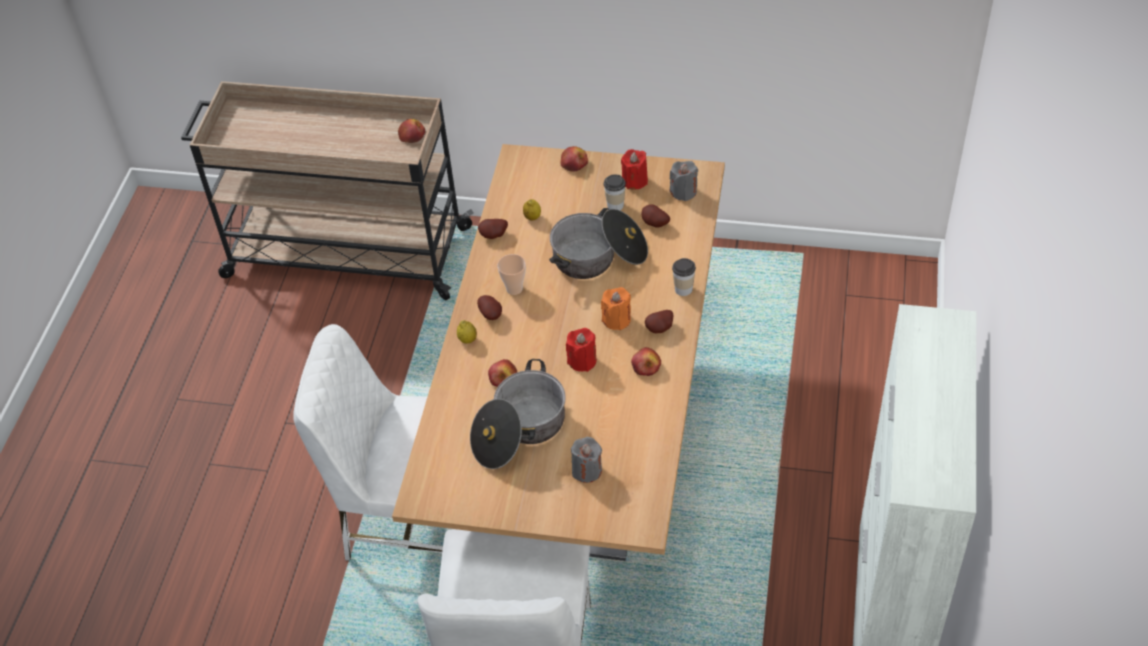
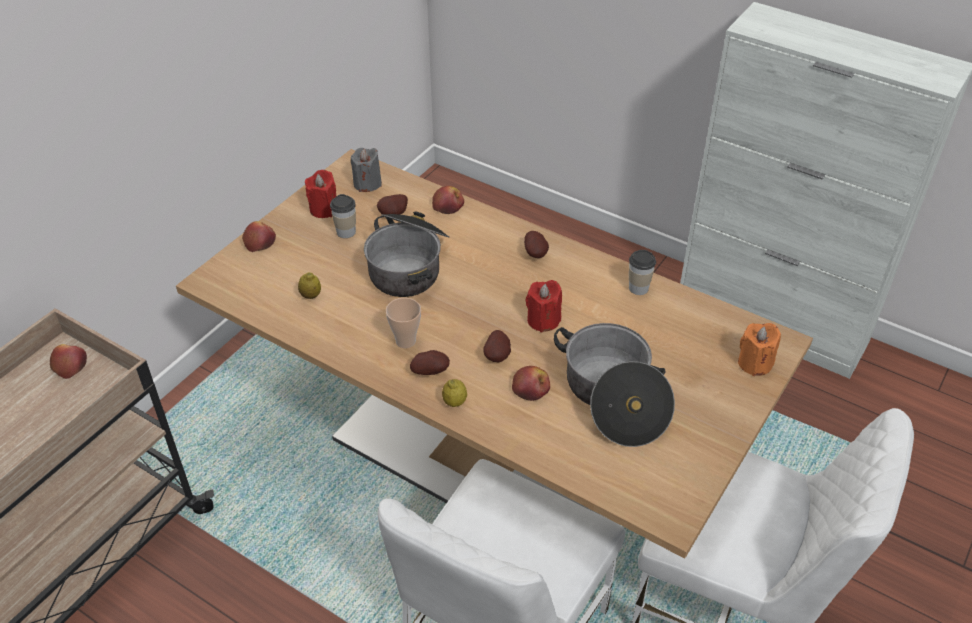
camera: 70 degrees left, 5 degrees down
(494, 236) = (313, 334): potato -> potato (498, 356)
(587, 470) = (692, 361): grey candle -> none
(617, 319) = (503, 279): orange candle -> orange candle (755, 363)
(646, 366) = (578, 278): apple -> apple (448, 206)
(683, 289) = (494, 223): cup -> cup (638, 288)

